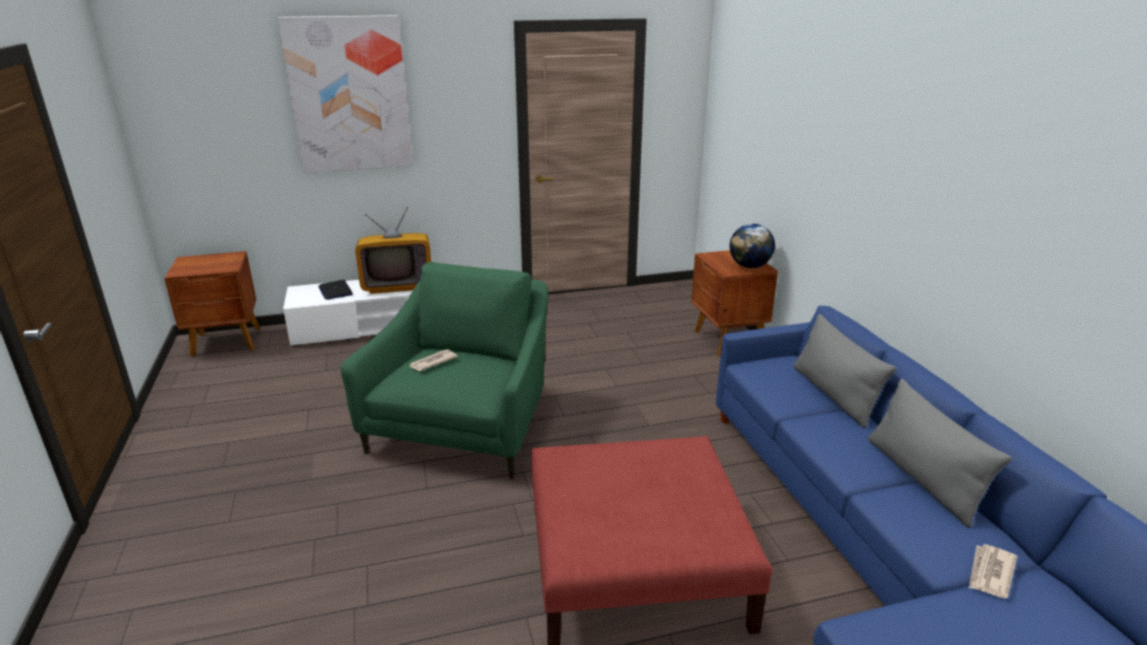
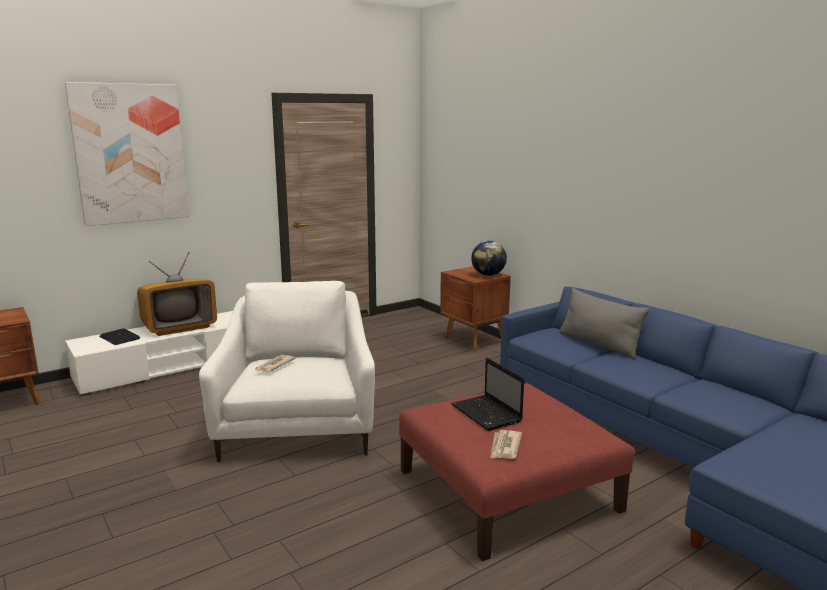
camera: 20 degrees left, 10 degrees down
(465, 425) = (298, 426): green armchair -> white armchair
(620, 476) = (487, 414): none -> laptop
(922, 478) = (692, 379): grey pillow -> none
(990, 573) = (772, 418): newspaper -> newspaper (505, 447)

